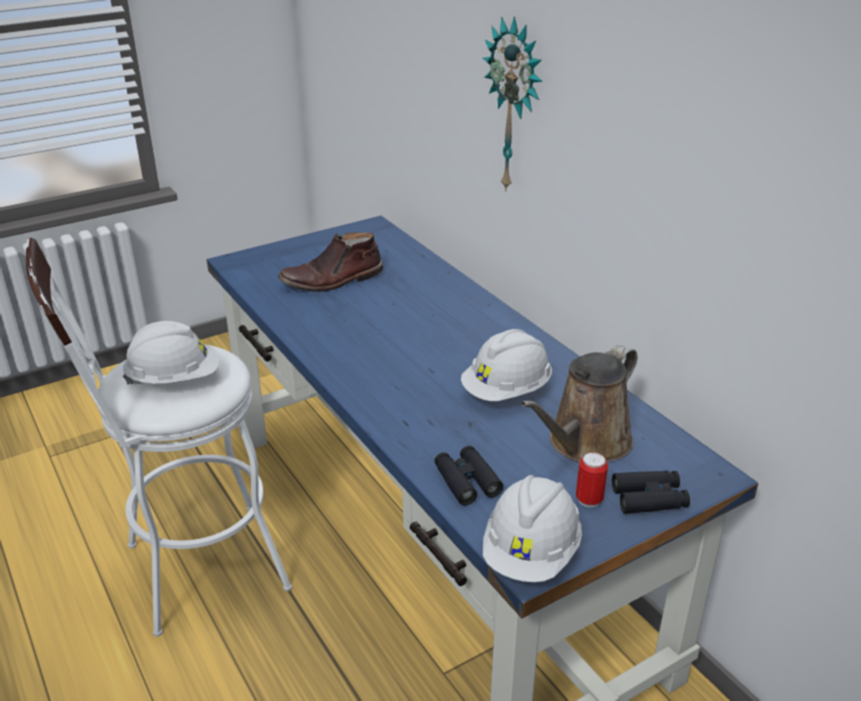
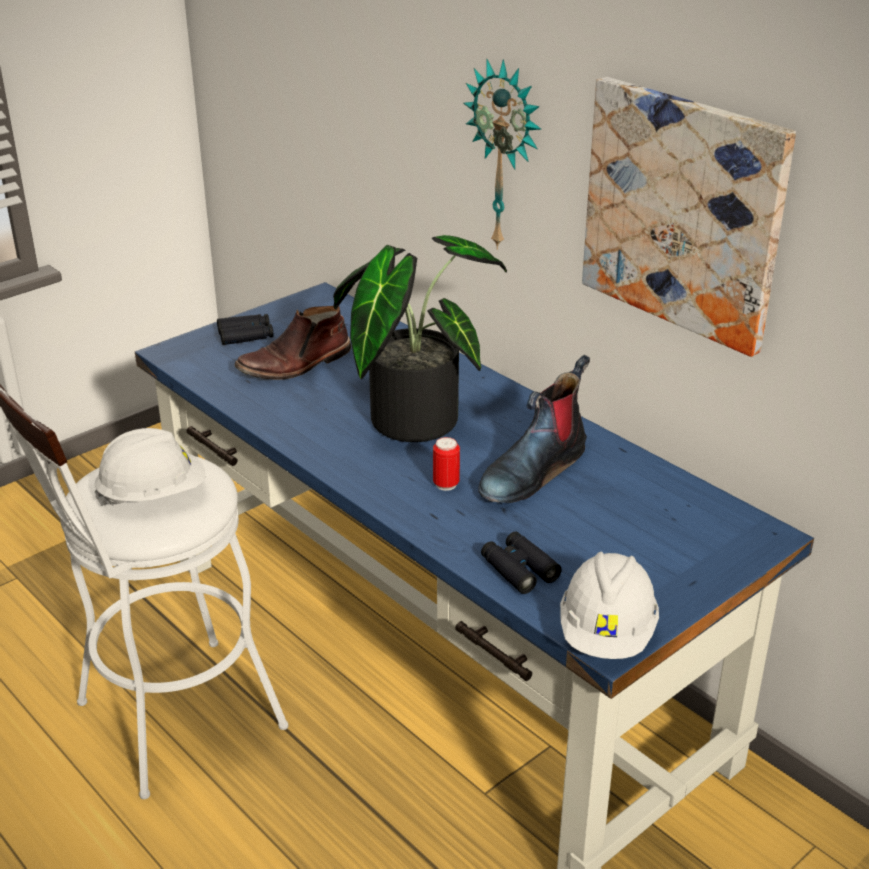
camera: 10 degrees left, 0 degrees up
(416, 331) = (412, 415): none -> potted plant
(507, 391) = (532, 471): white hard hat -> boot
(585, 443) = (630, 517): brown watering can -> none
(589, 500) = (650, 574): can -> can (446, 484)
(649, 498) = (710, 565): black binoculars -> black binoculars (246, 335)
(659, 162) = (684, 212): none -> picture

